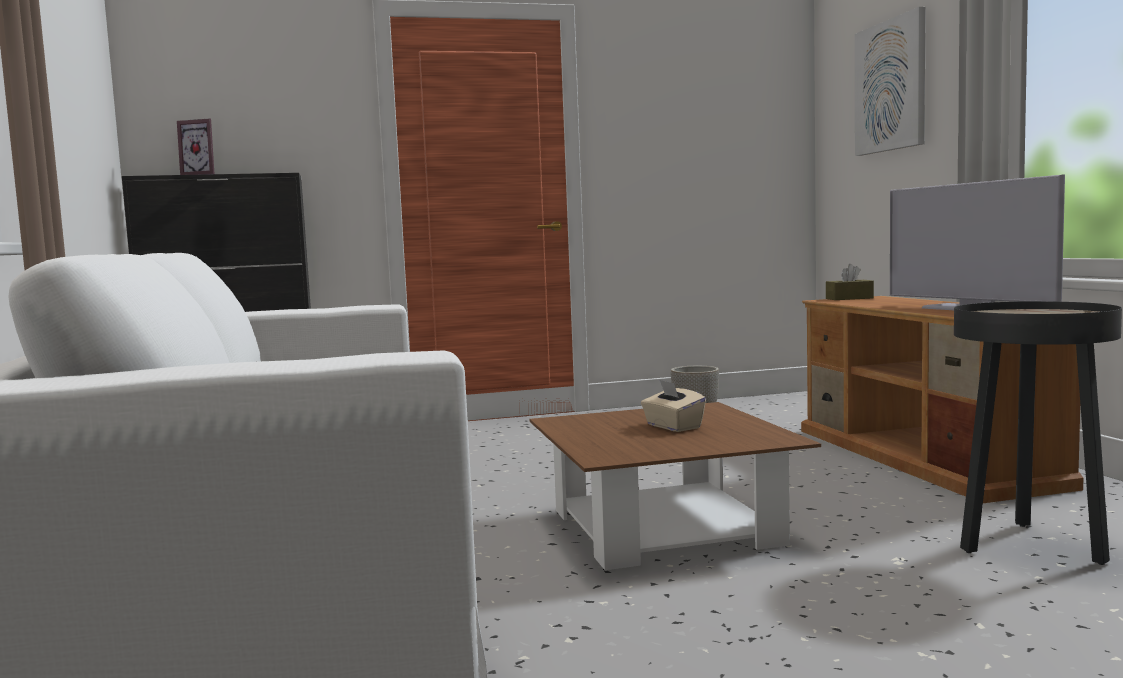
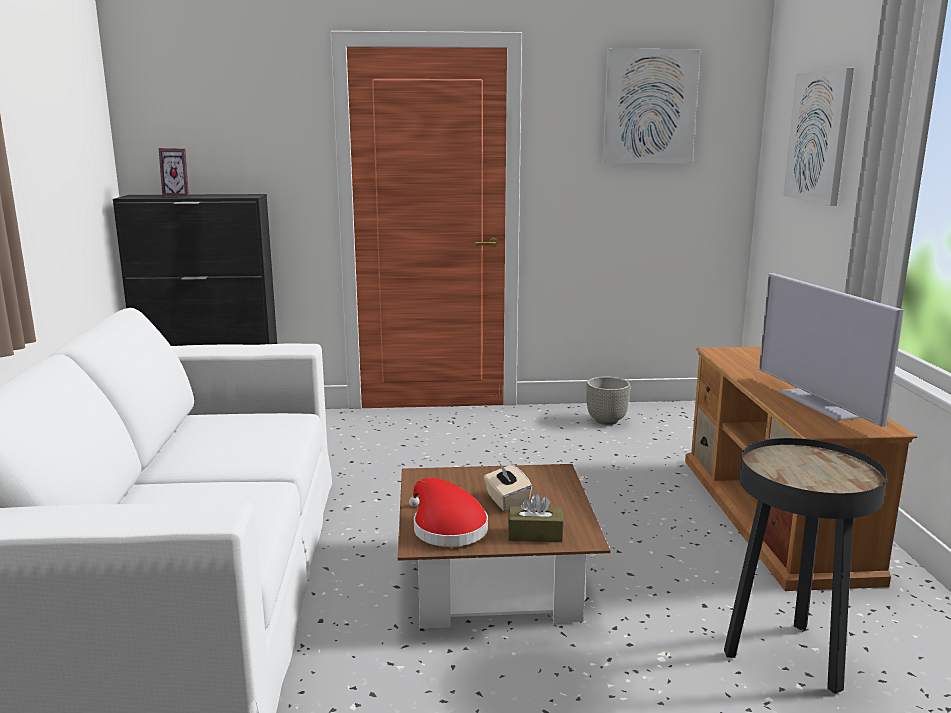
camera: 10 degrees right, 10 degrees up
(621, 446) = (446, 528): none -> red hat
(705, 82) = (649, 107): none -> picture
(849, 298) = (740, 351): brown tissue box -> brown tissue box (535, 534)

